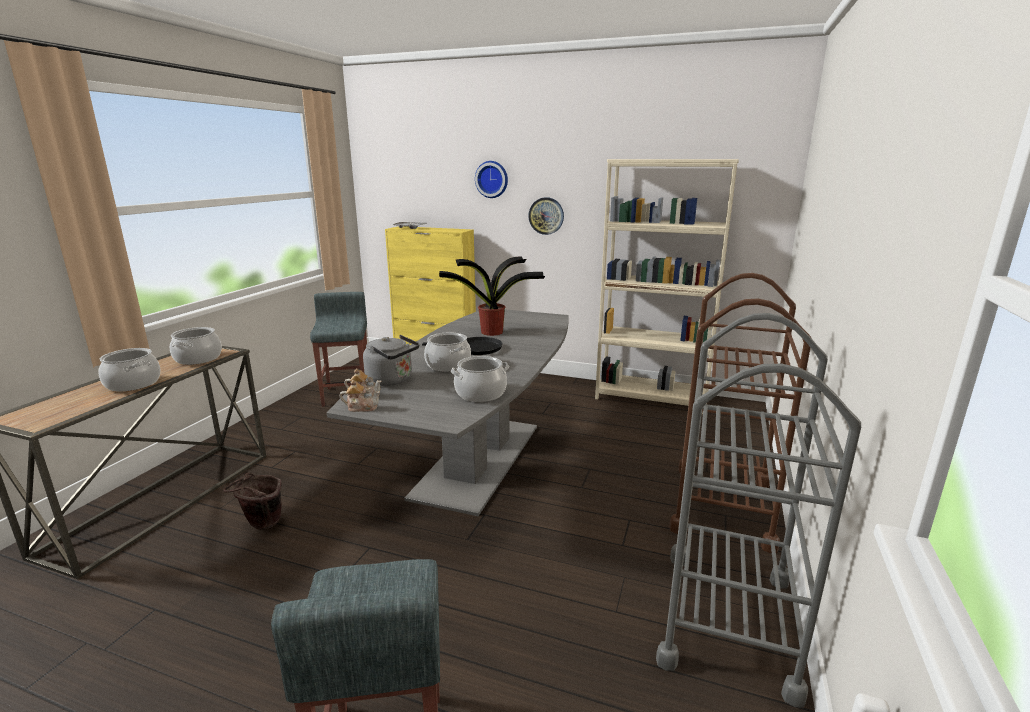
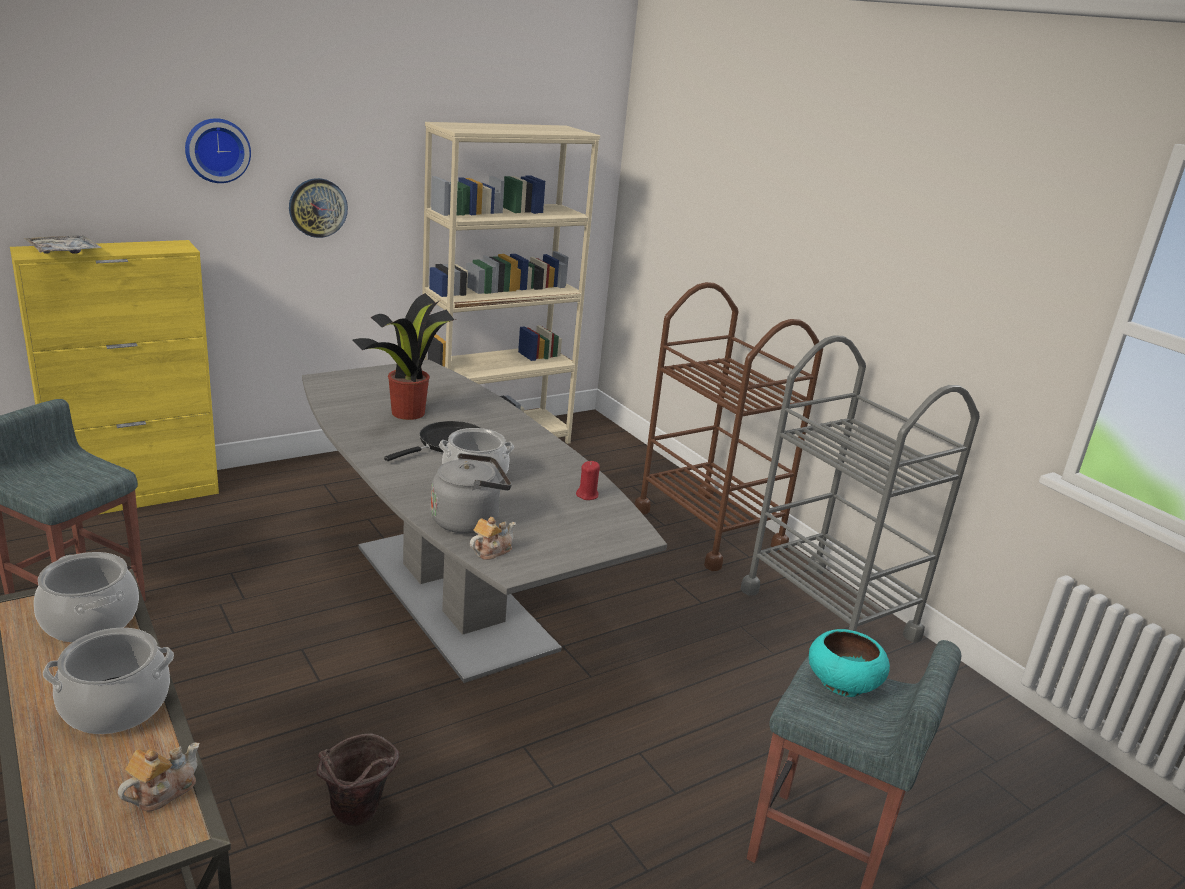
camera: 55 degrees left, 5 degrees up
(361, 407) = (527, 564): teapot -> teapot (162, 791)
(396, 587) = (842, 682): none -> turquoise bowl
(480, 393) = (587, 495): cooking pot -> red candle

